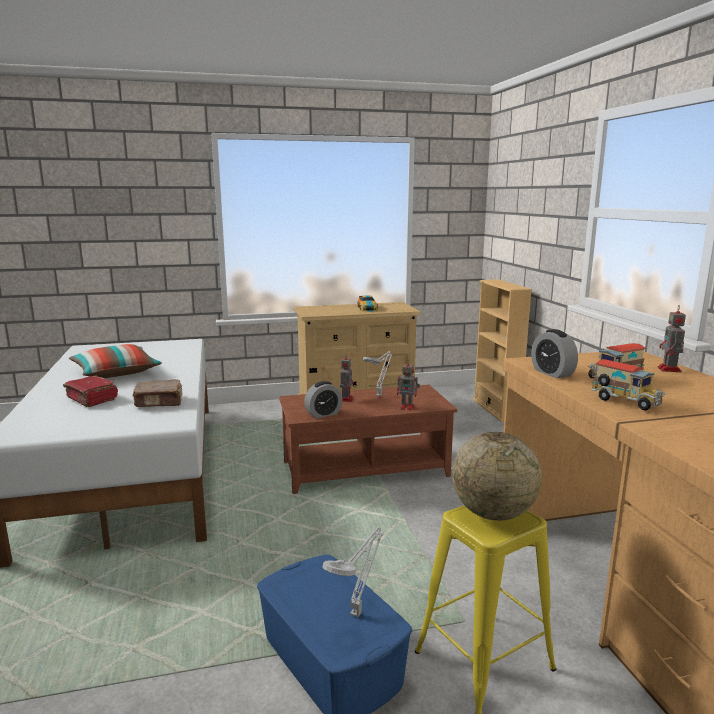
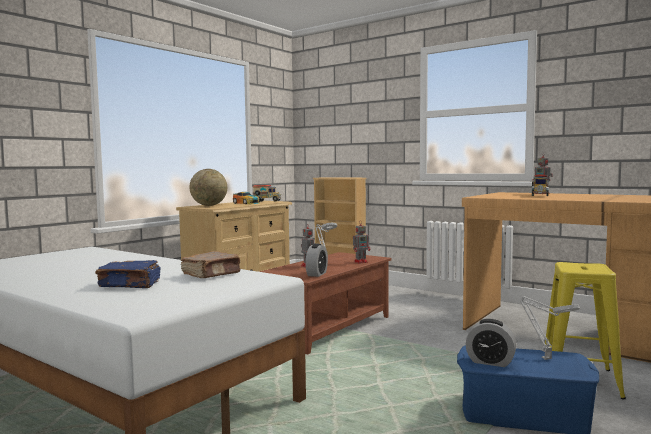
camera: 40 degrees left, 10 degrees down
(92, 399) = (130, 285): red book -> blue book
(116, 373) = (86, 271): pillow -> none
(493, 513) = (579, 266): globe -> globe (209, 205)
(552, 373) = (508, 197): alarm clock -> alarm clock (490, 362)
(625, 403) = (577, 198): toy truck -> toy truck (267, 201)

